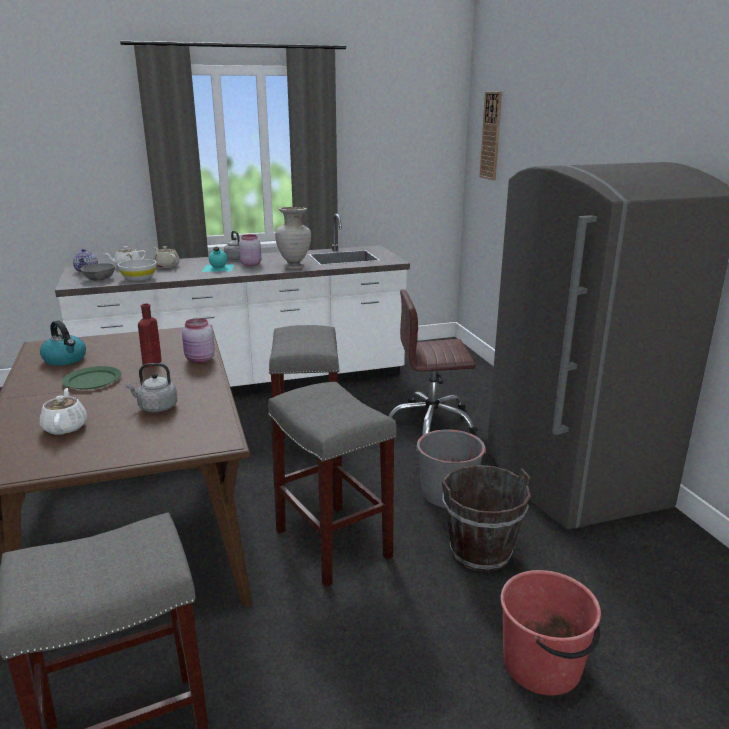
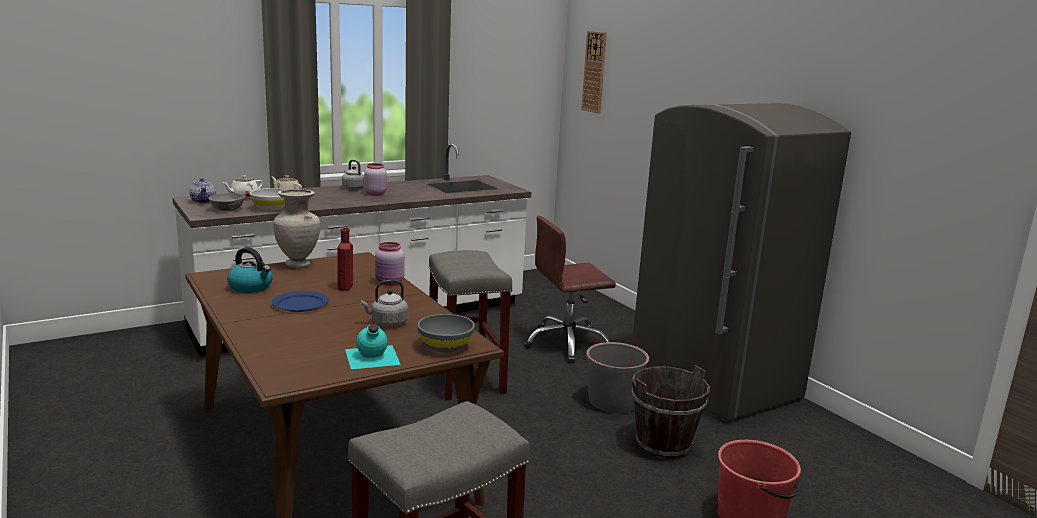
camera: 15 degrees left, 5 degrees down
(65, 427) = (316, 342): white teapot -> none
(92, 380) = (300, 304): green plate -> blue plate
(190, 440) = (445, 346): none -> grey bowl
(217, 268) = (344, 197): turquoise bottle -> turquoise bottle (371, 357)
(294, 267) = (423, 196): beige vase -> beige vase (298, 264)
(334, 544) = (533, 450): grey stool -> none

